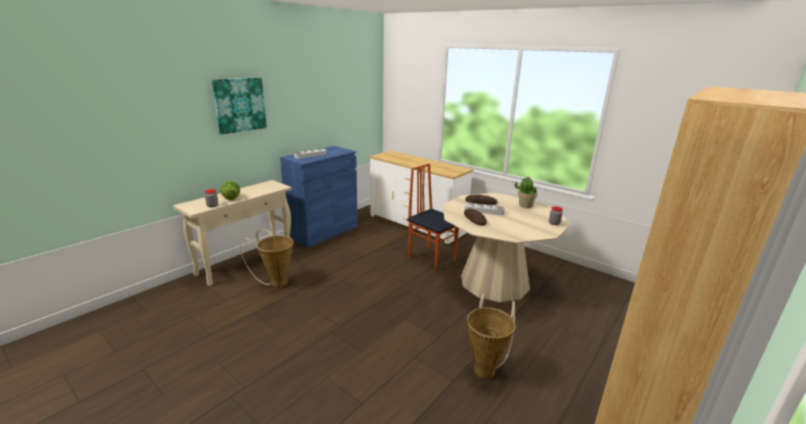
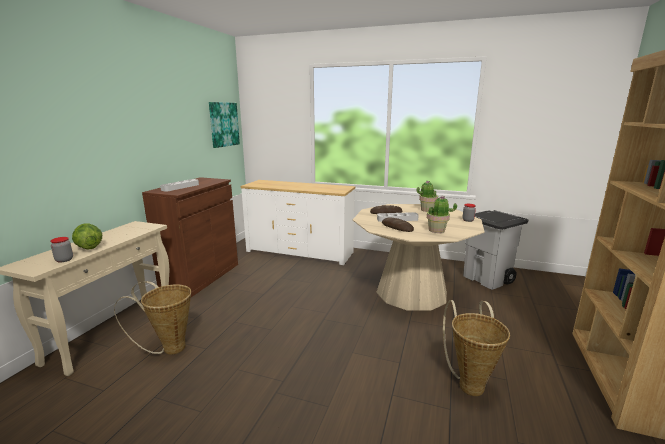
camera: 20 degrees left, 5 degrees down
(239, 105) = (85, 125): picture -> picture (223, 124)
(323, 231) = (201, 276): blue cabinet -> brown cabinet
(432, 258) = (336, 281): chair -> none
(509, 228) = (437, 230): none -> potted plant
(586, 286) = (488, 279): none -> grey trash can

